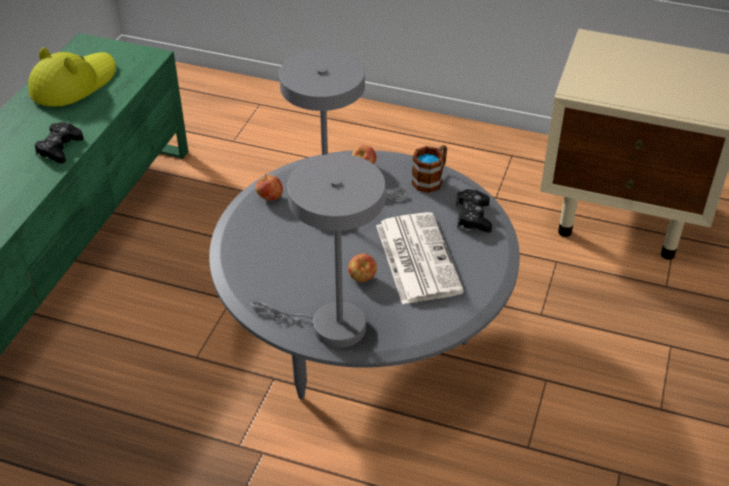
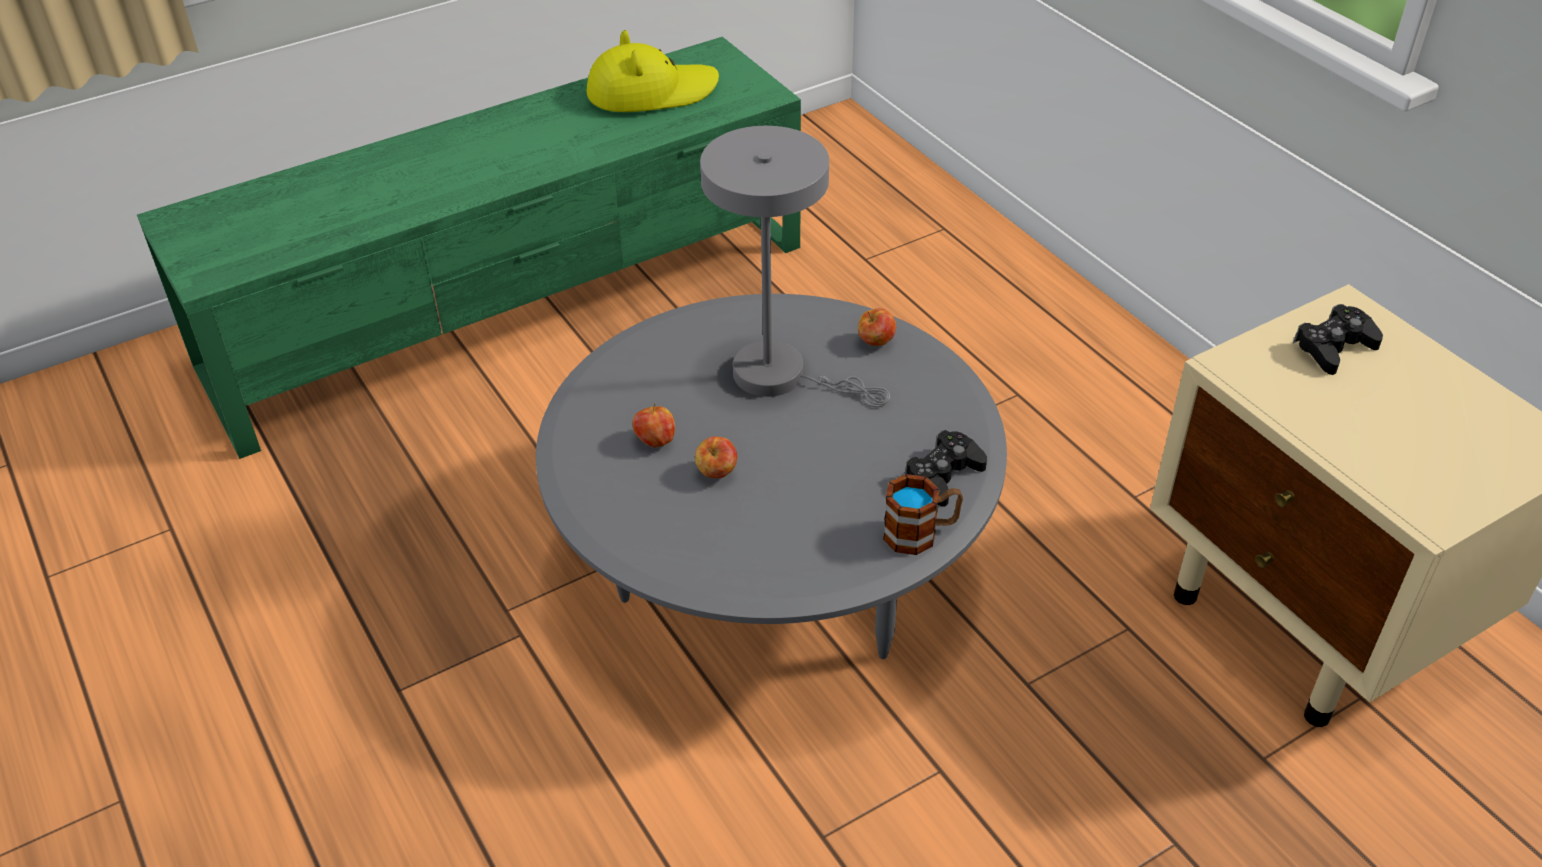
camera: 40 degrees right, 0 degrees up
(59, 148) = (558, 156): black game controller -> black game controller (1334, 347)
(270, 197) = (724, 323): apple -> apple (655, 441)
(329, 326) = (615, 506): grey table lamp -> none
(416, 257) = (810, 485): newspaper -> none
(431, 179) = (945, 399): mug -> mug (921, 533)

